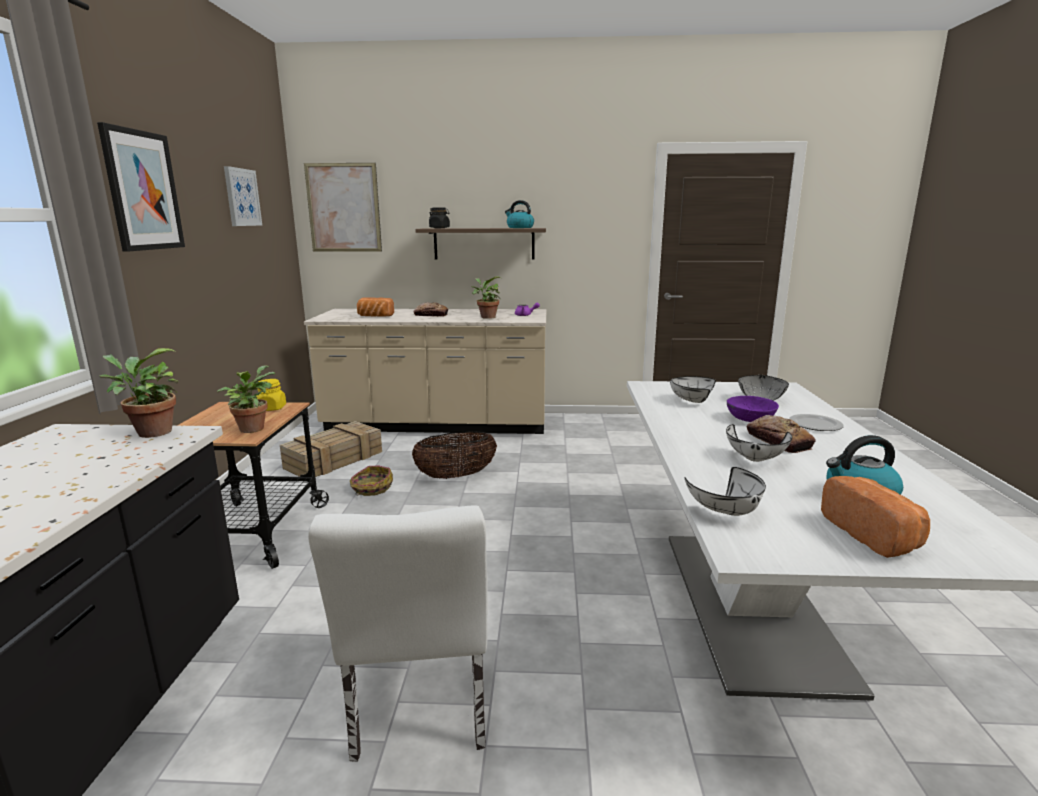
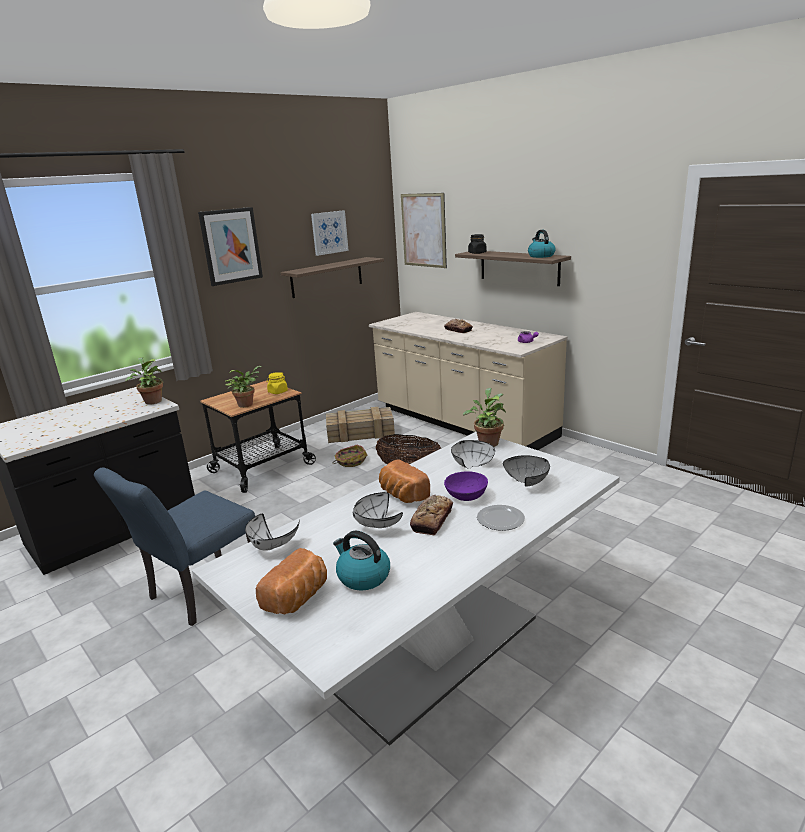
camera: 45 degrees right, 5 degrees up
(244, 258) = (327, 277): none -> shelf
(374, 316) = (418, 326): bread -> bread (402, 495)
(420, 706) = (199, 593): white chair -> blue chair
(486, 317) = (491, 339): potted plant -> potted plant (487, 442)

